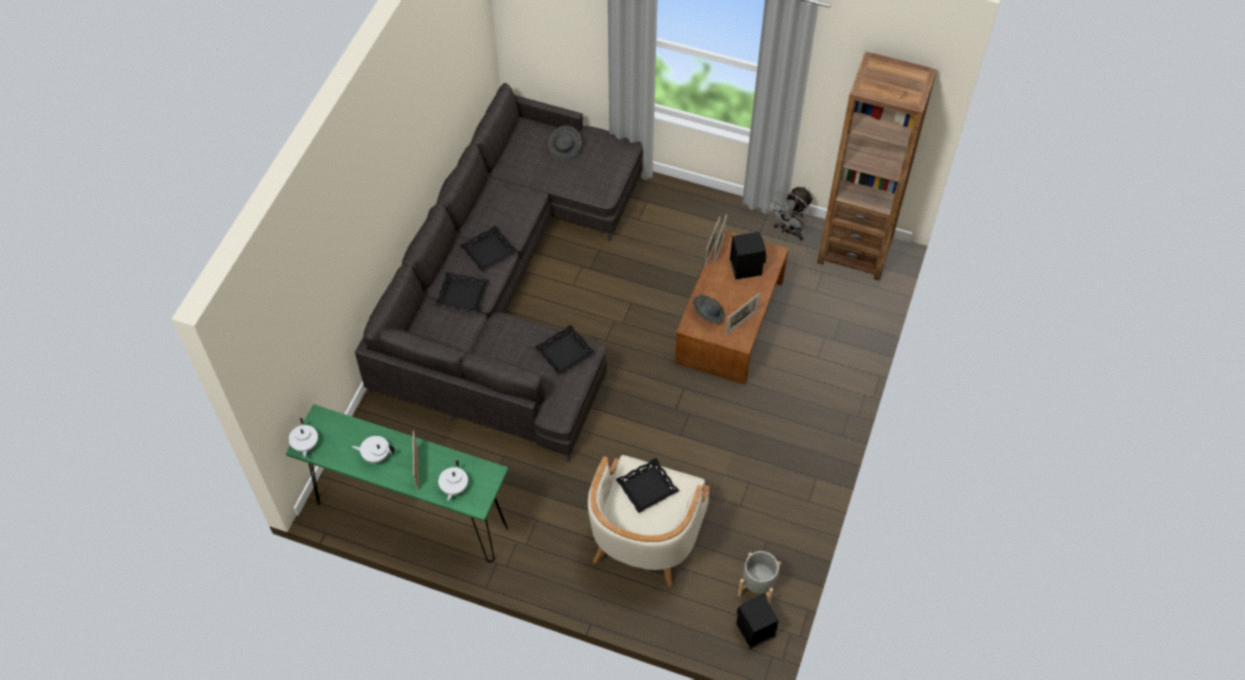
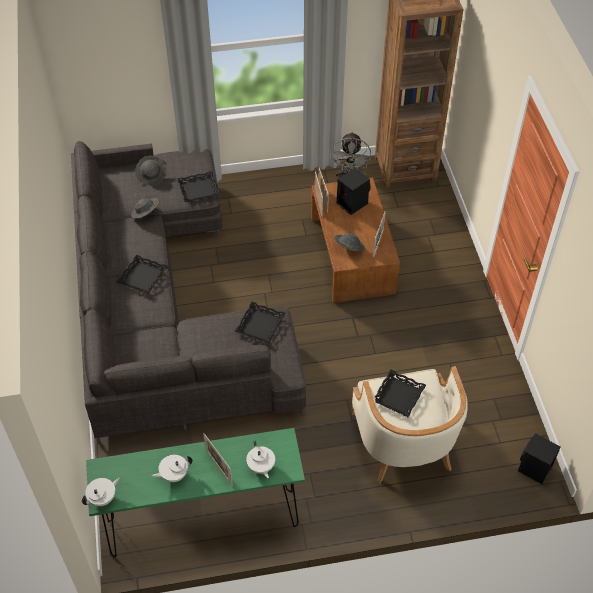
camera: 30 degrees left, 5 degrees down
(305, 445) = (103, 498): white teapot -> white teapot turned 90 degrees counterclockwise
(462, 295) = (144, 320): black tray -> black tray (198, 190)
(534, 186) = (146, 214): none -> grey hat
(758, 586) = (512, 434): grey planter -> none

